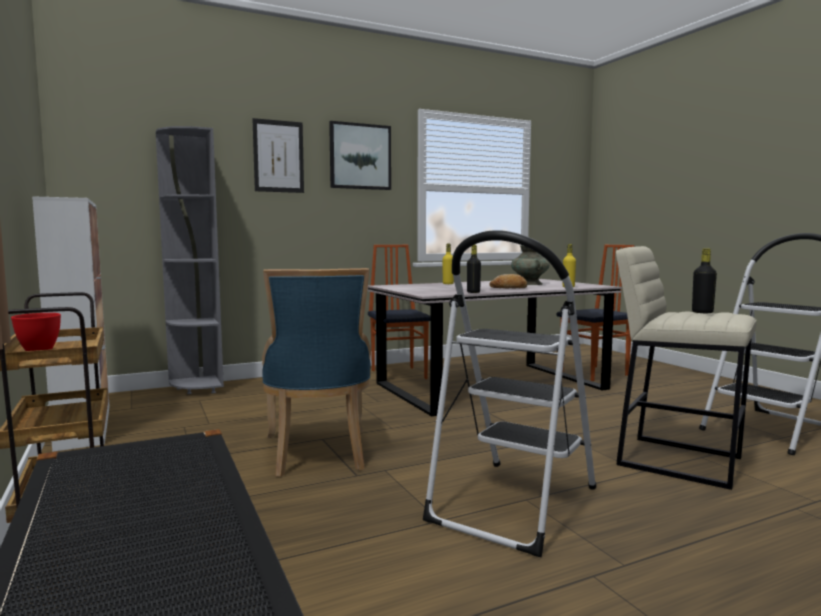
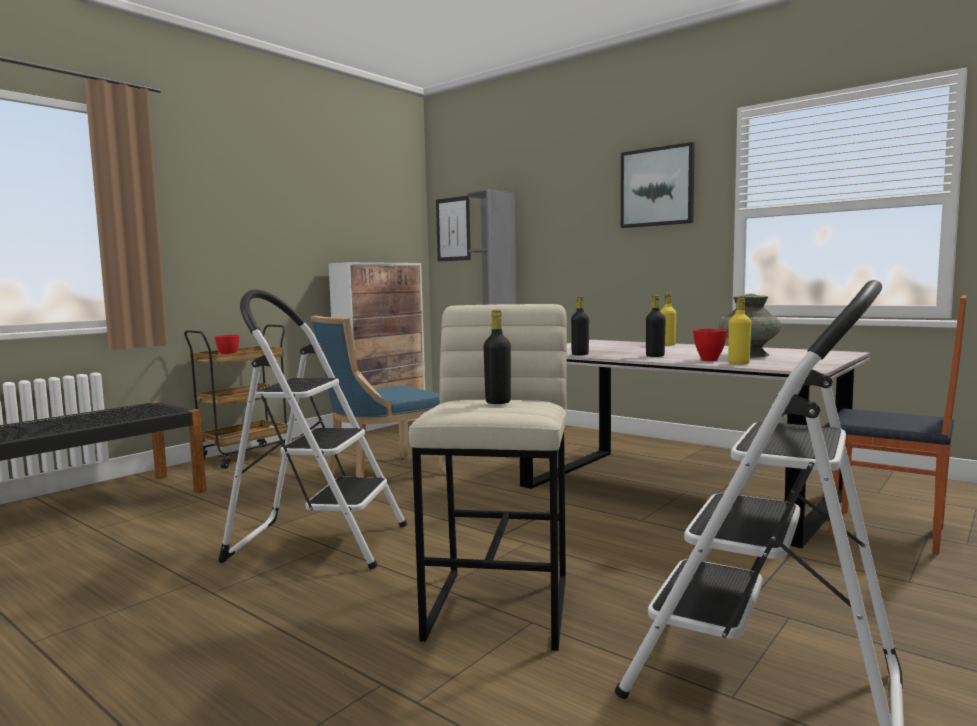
camera: 65 degrees right, 0 degrees up
(278, 156) = (573, 201): picture -> picture (453, 229)
(399, 374) = (652, 452): chair -> none
(509, 288) = (655, 356): bread -> black bottle
(545, 287) = (710, 360): none -> red bowl

